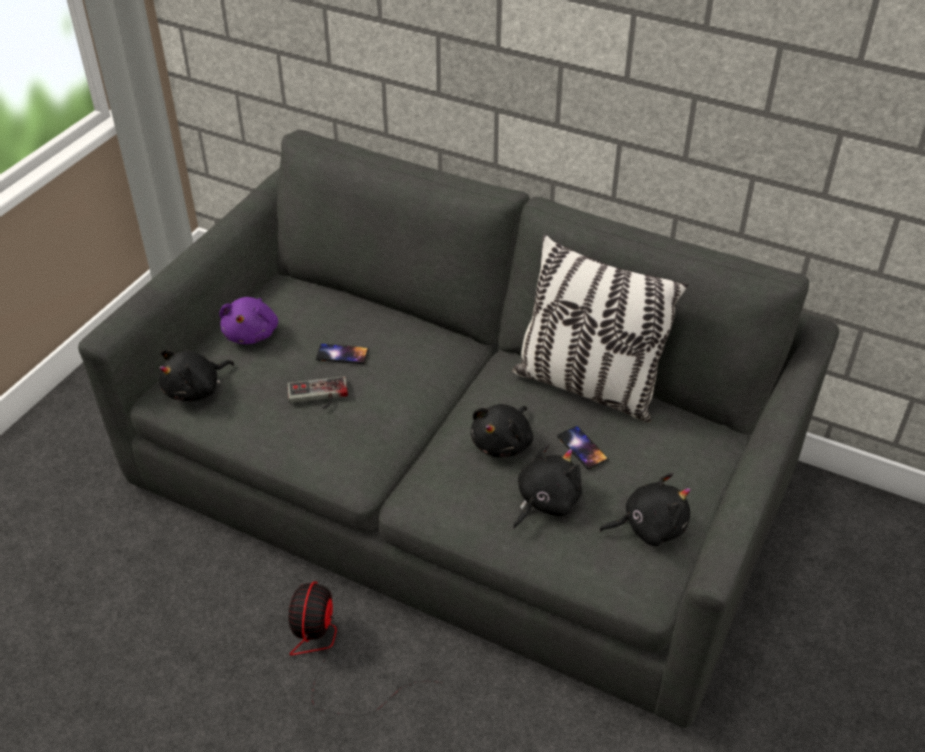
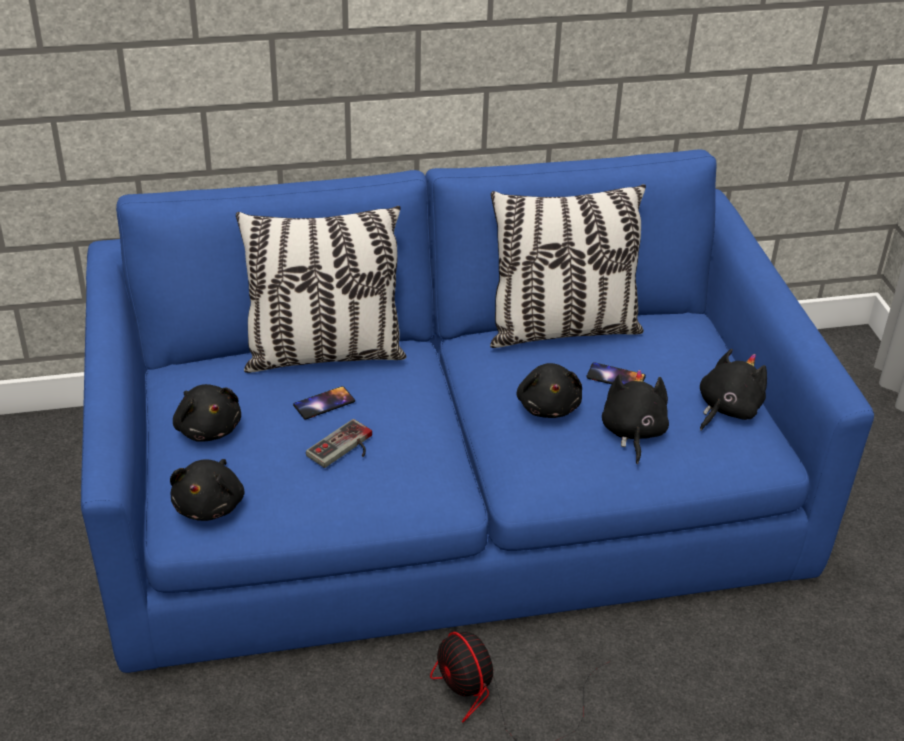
camera: 40 degrees left, 5 degrees down
(252, 333) = (208, 428): purple plush toy -> black plush toy
(386, 317) = (324, 354): none -> pillow
(464, 479) = (449, 492): grey sofa -> blue sofa

